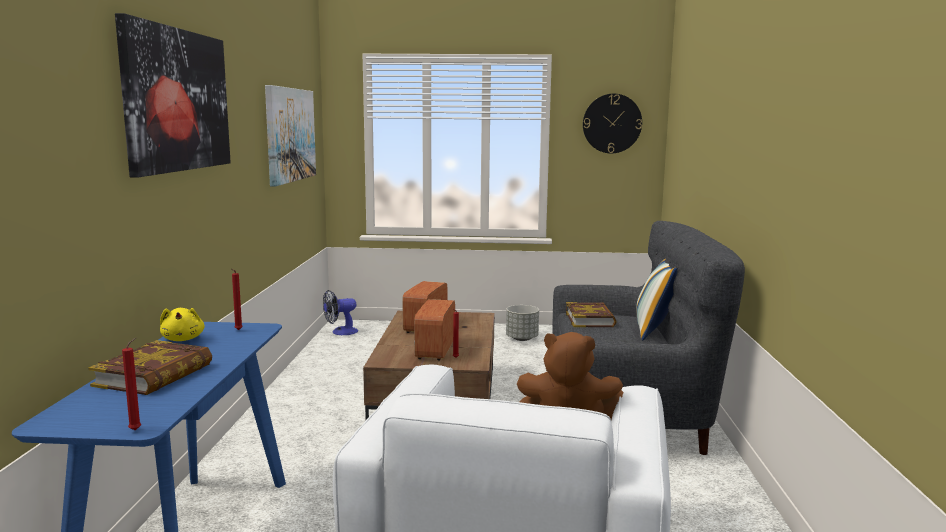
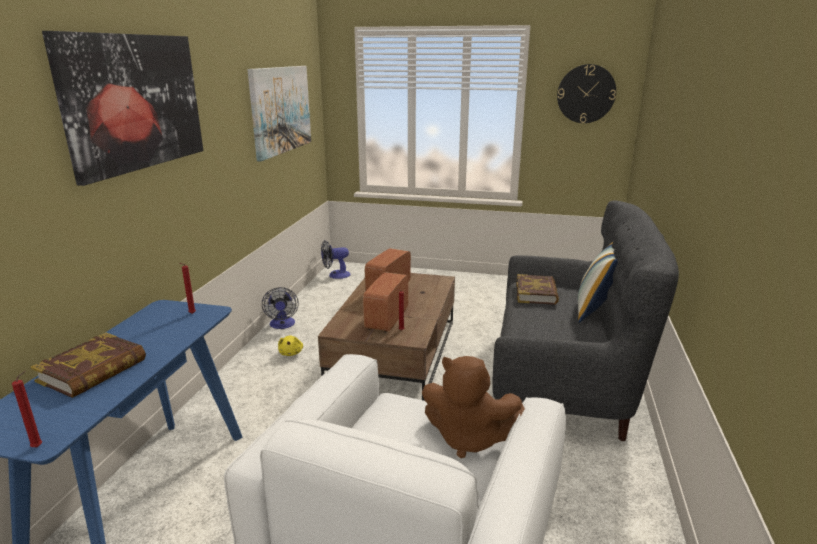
camera: 10 degrees right, 10 degrees up
(183, 339) = (141, 323): yellow plush toy -> yellow plush toy (291, 353)
(294, 380) = (282, 325): none -> fan
(522, 338) = (488, 291): grey planter -> none

